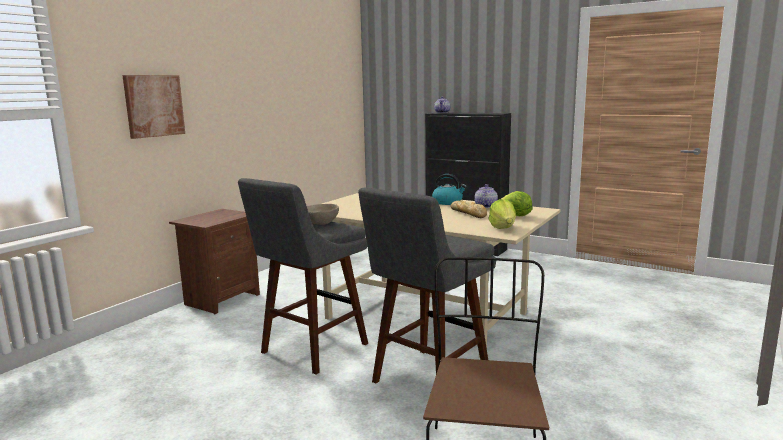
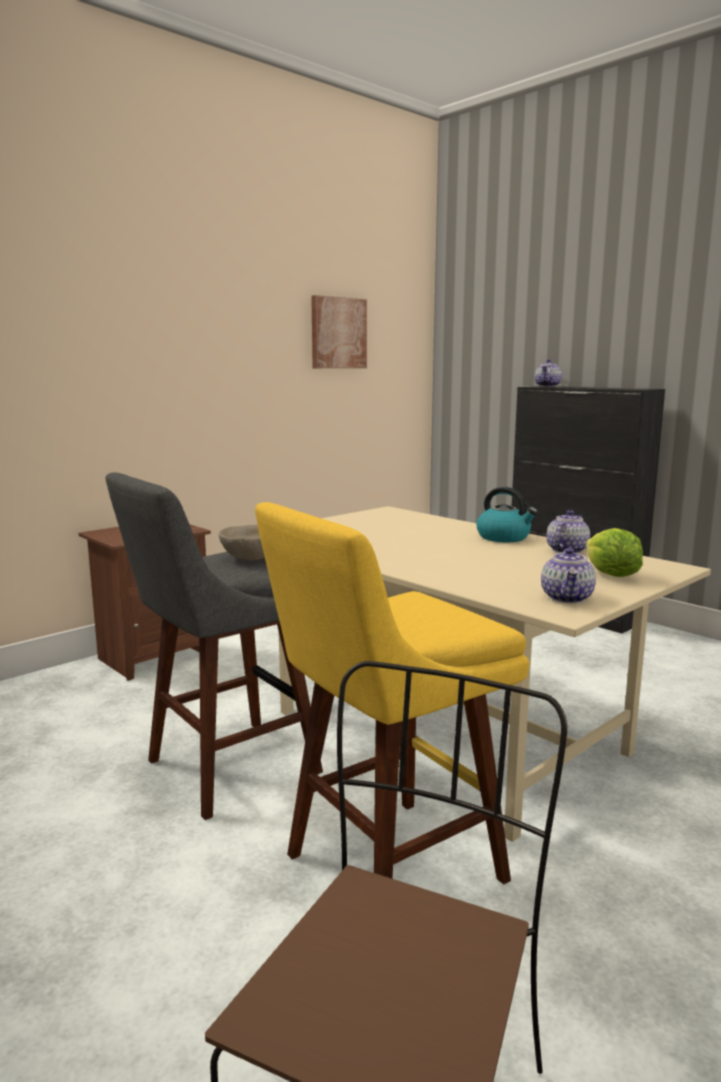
camera: 15 degrees right, 0 degrees up
(154, 106) = (62, 357): picture -> picture (338, 333)
(427, 380) = (386, 872): grey stool -> yellow stool
(469, 213) = (524, 562): bread -> none
(503, 227) = (567, 598): lettuce -> teapot

